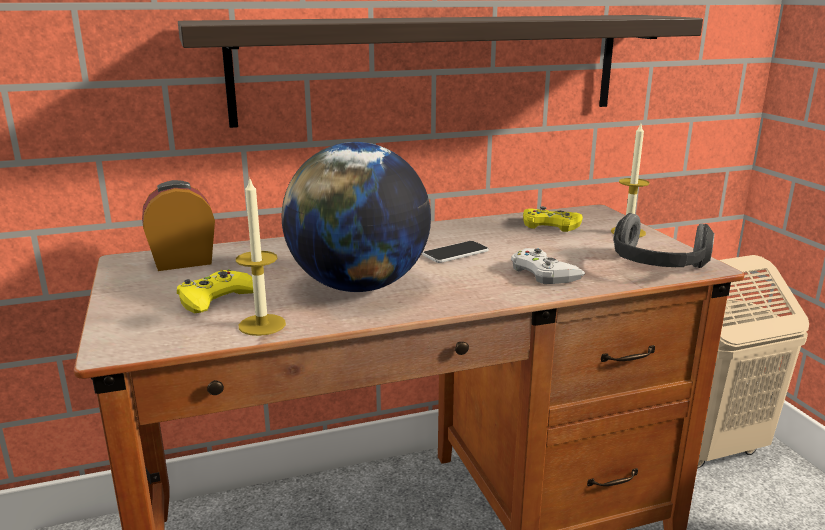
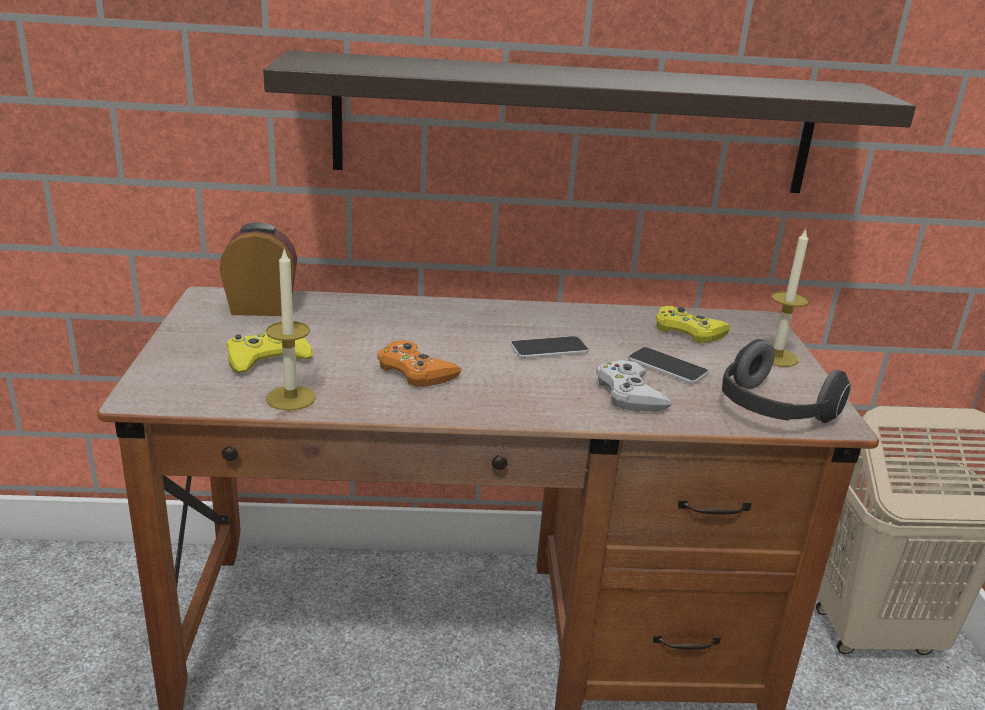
camera: 15 degrees right, 5 degrees up
(358, 286) = (415, 371): globe -> orange game controller
(556, 251) = (667, 367): none -> phone

